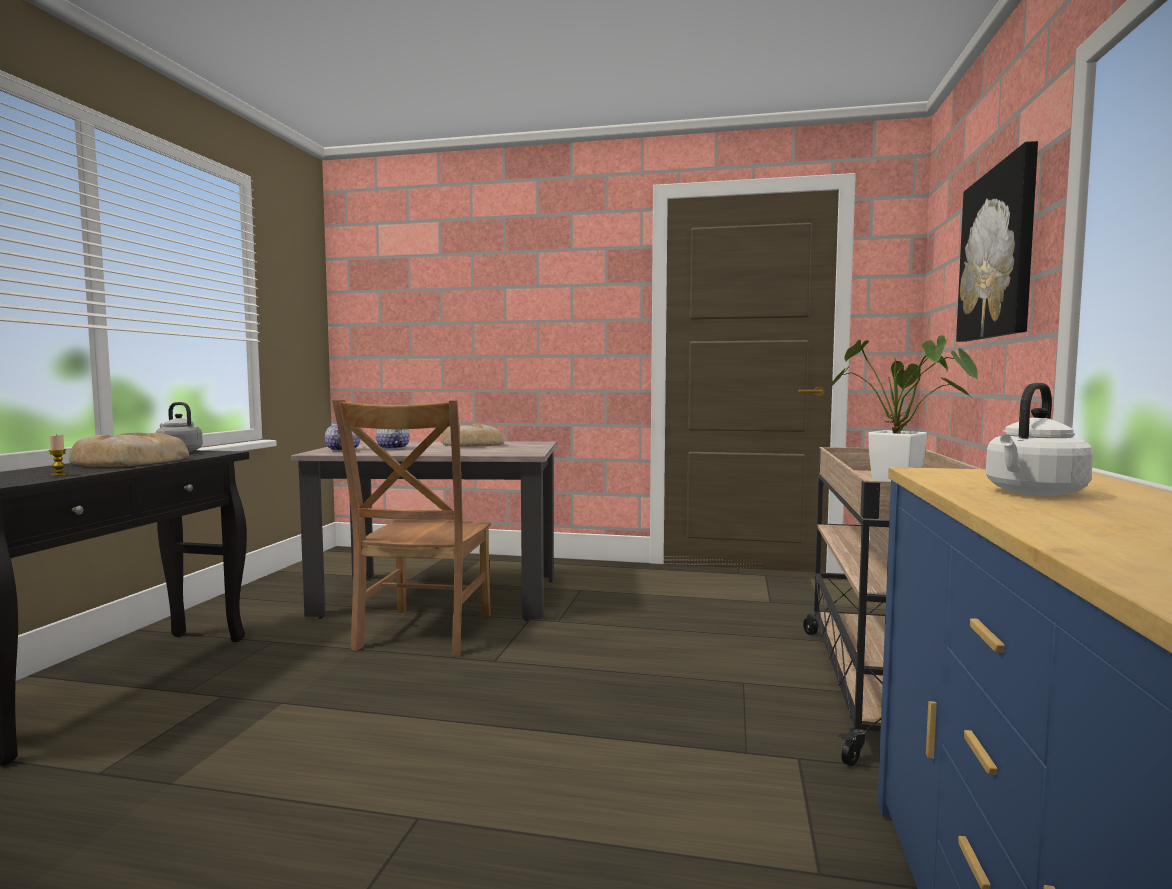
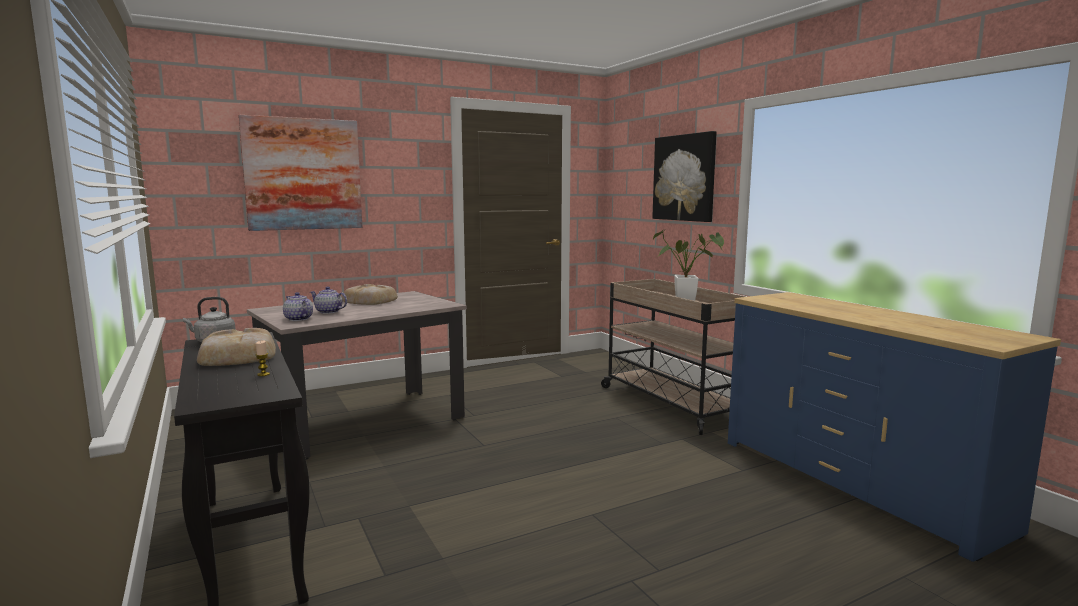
camera: 40 degrees left, 5 degrees up
(422, 633) = (406, 445): brown chair -> none
(468, 298) = (303, 174): none -> picture
(1033, 493) = (814, 306): white kettle -> none

